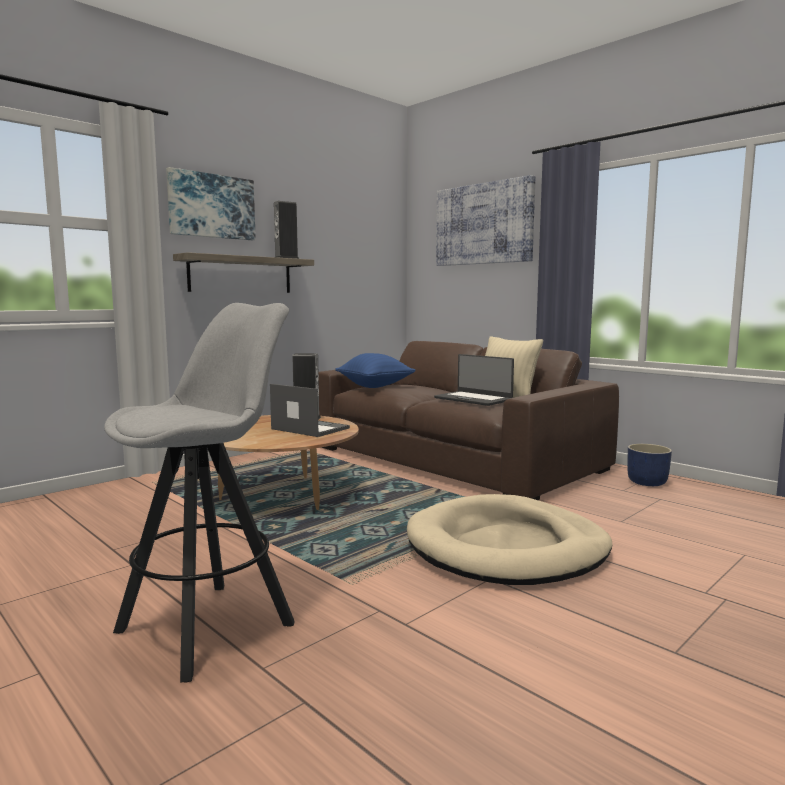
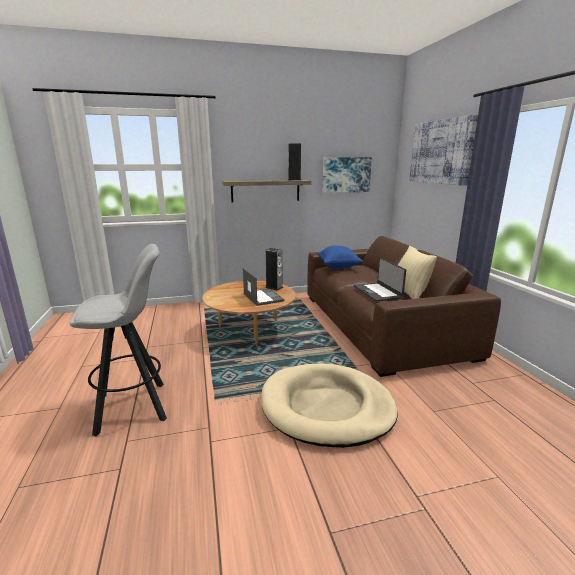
camera: 30 degrees right, 10 degrees up
(211, 206) = (247, 150): picture -> picture (346, 175)
(647, 482) = (504, 381): blue planter -> none

